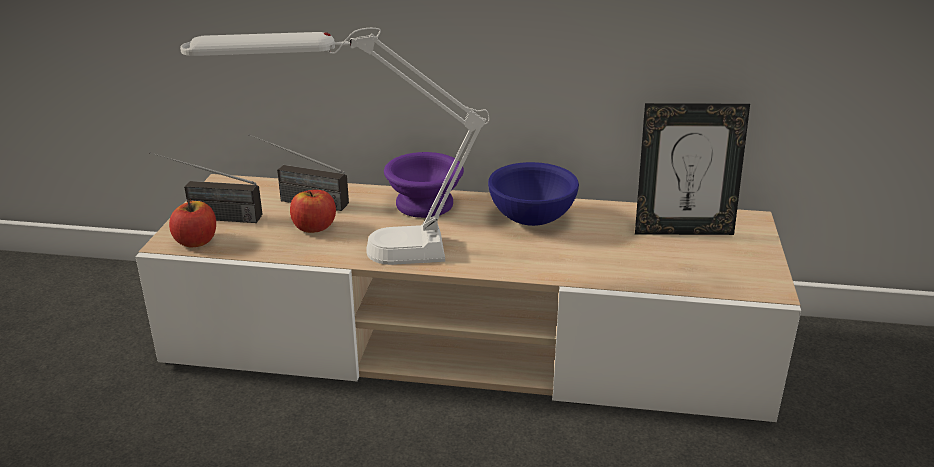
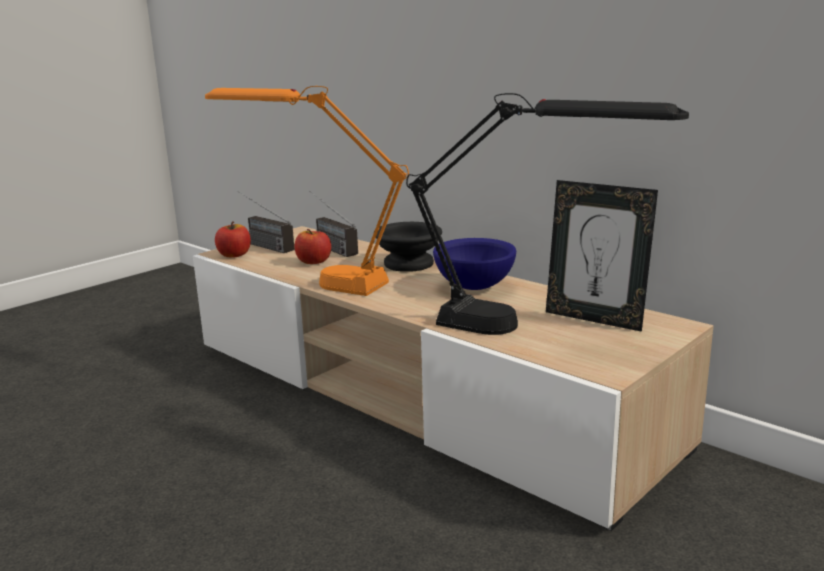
camera: 35 degrees right, 10 degrees down
(353, 253) = (314, 279): white table lamp -> orange table lamp
(423, 203) = (409, 263): purple bowl -> black bowl
(651, 262) = (527, 331): none -> black table lamp

